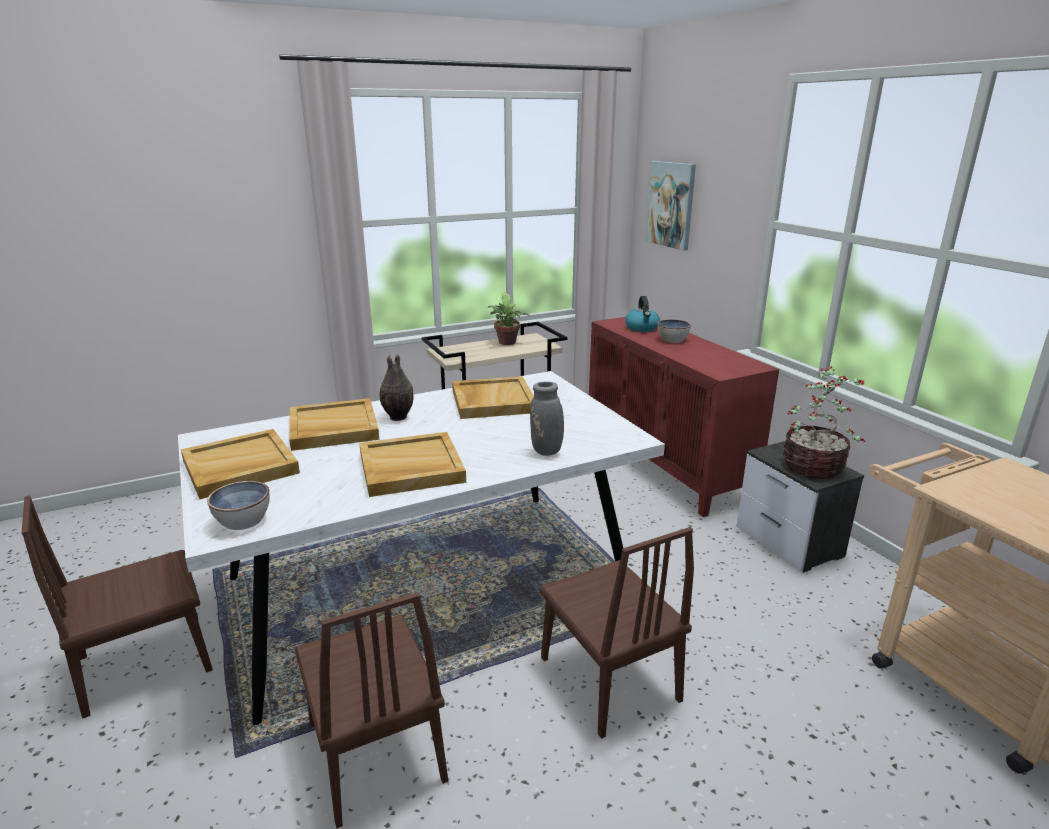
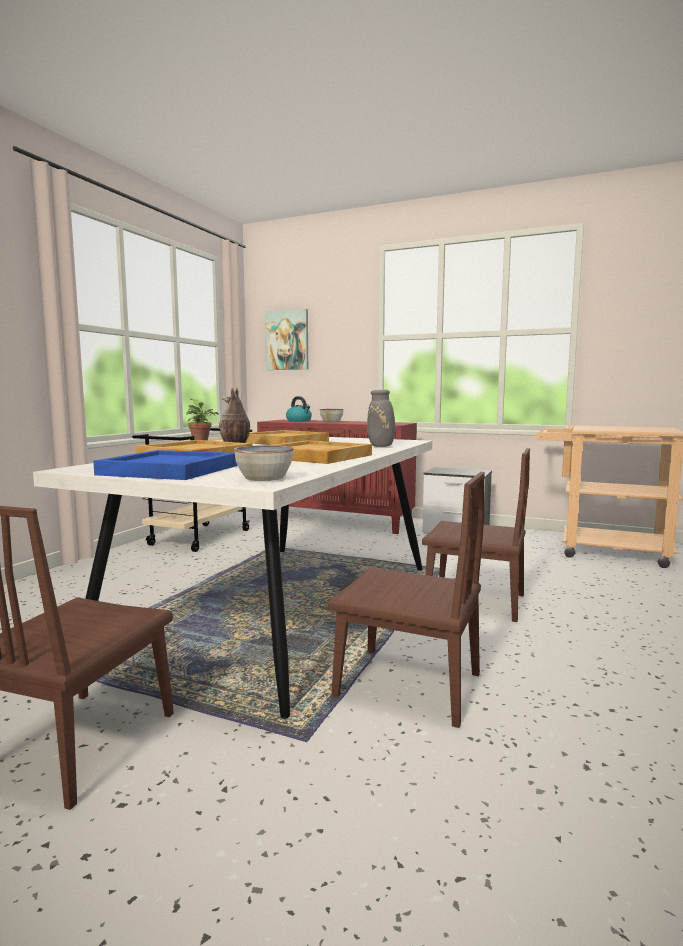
camera: 40 degrees left, 15 degrees down
(239, 467) = (170, 470): beige tray -> blue tray
(814, 467) = (467, 471): potted plant -> none

